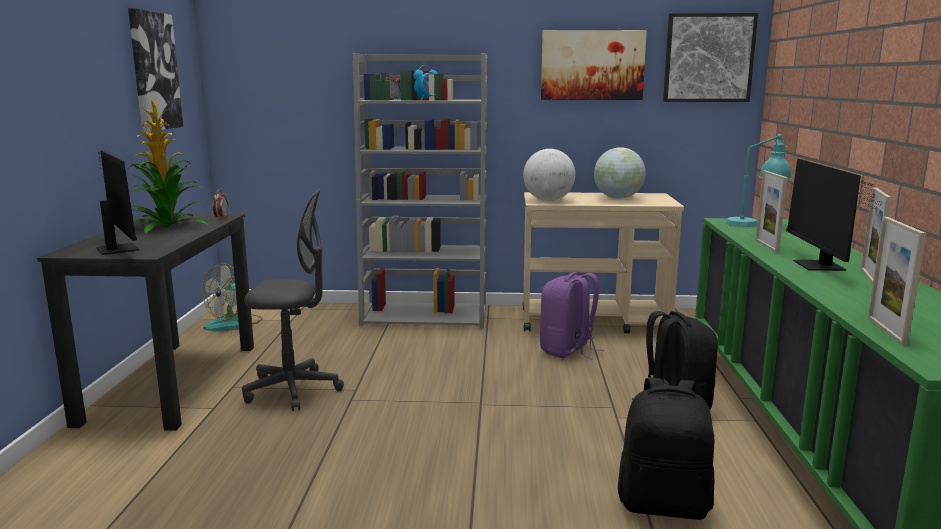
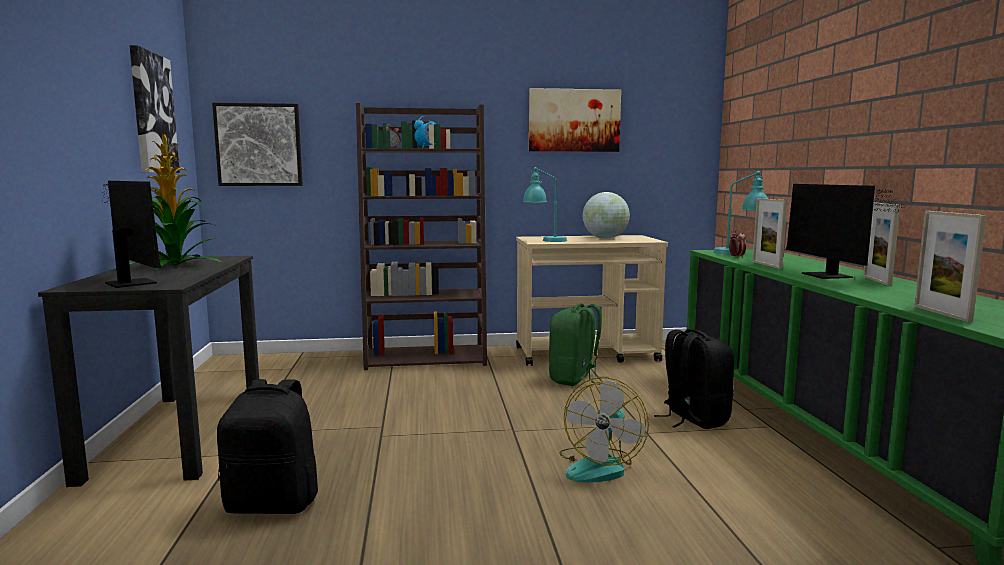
camera: 10 degrees left, 5 degrees down
(221, 218) = (230, 259): alarm clock -> alarm clock (736, 257)
(234, 323) = (231, 374): fan -> fan (600, 466)
(293, 390) = (316, 431): grey office chair -> none
(426, 316) = (427, 358): grey bookcase -> brown bookcase
(548, 200) = (544, 241): globe -> turquoise table lamp
(568, 350) = (574, 379): purple backpack -> green backpack
(664, 504) = (730, 506): black backpack -> black backpack (273, 503)
(708, 58) = (673, 115): picture -> picture (259, 145)

